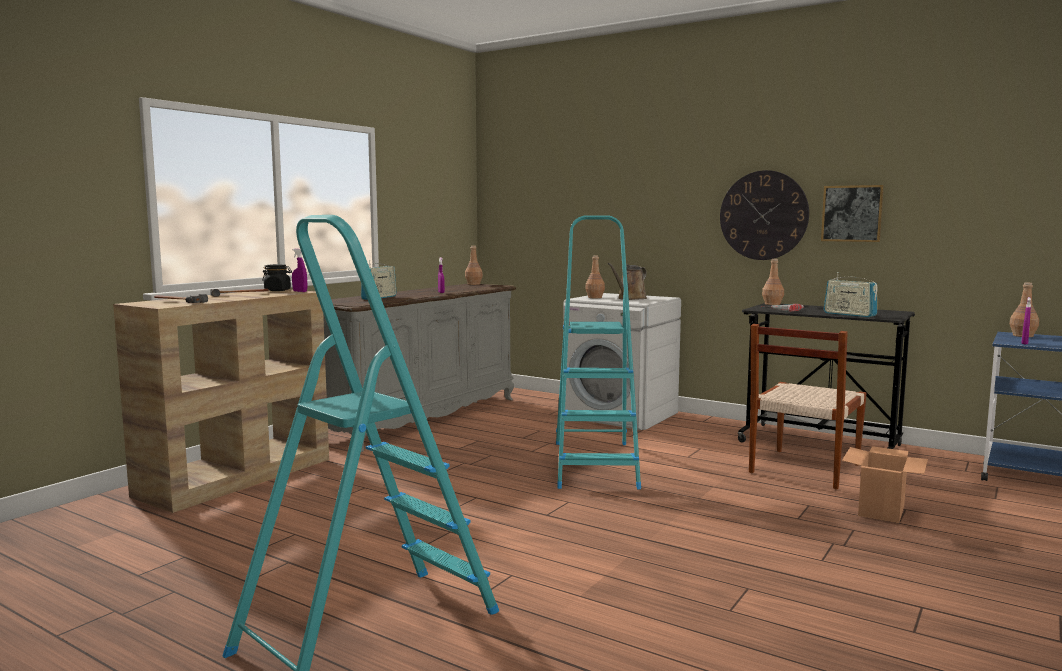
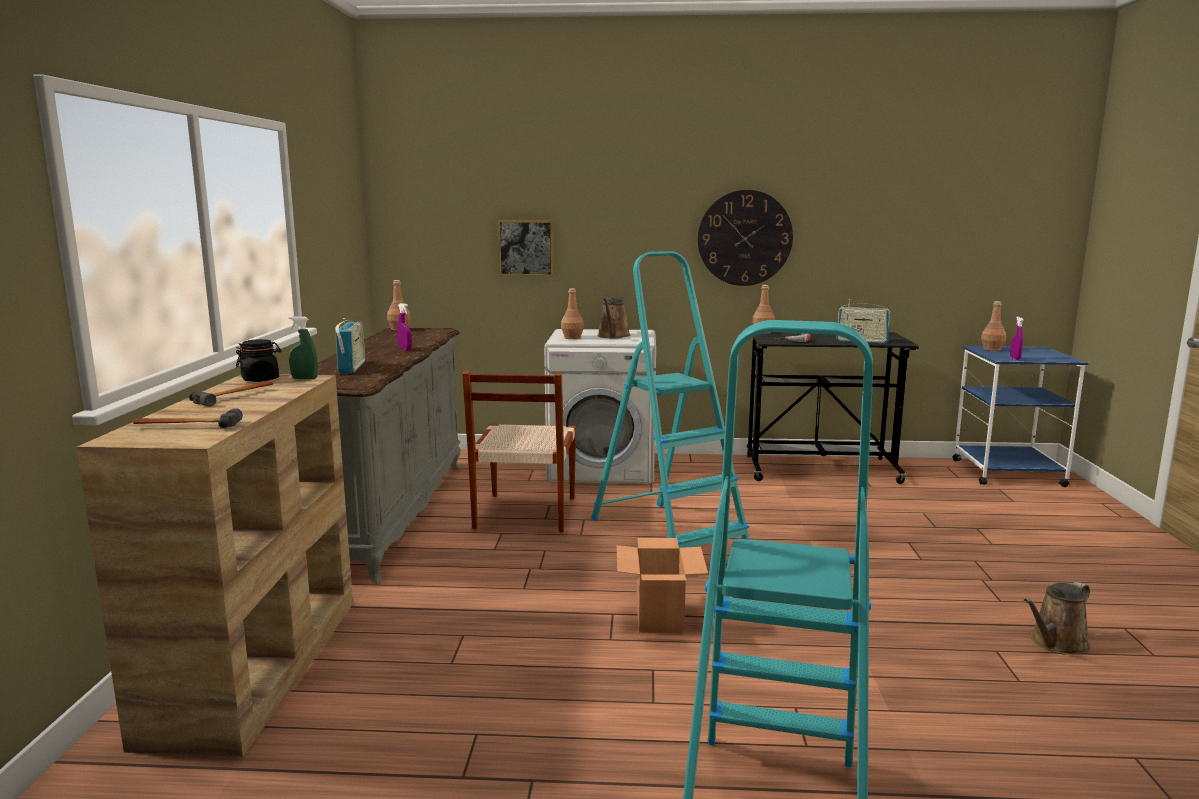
camera: 30 degrees left, 5 degrees up
(300, 291) = (304, 378): purple spray bottle -> green spray bottle
(803, 470) = (850, 503): chair -> chair (524, 515)
(819, 598) = (1056, 643): none -> brown watering can
(852, 213) = (834, 236): picture -> picture (526, 248)
(881, 510) = (963, 534): cardboard box -> cardboard box (659, 616)

